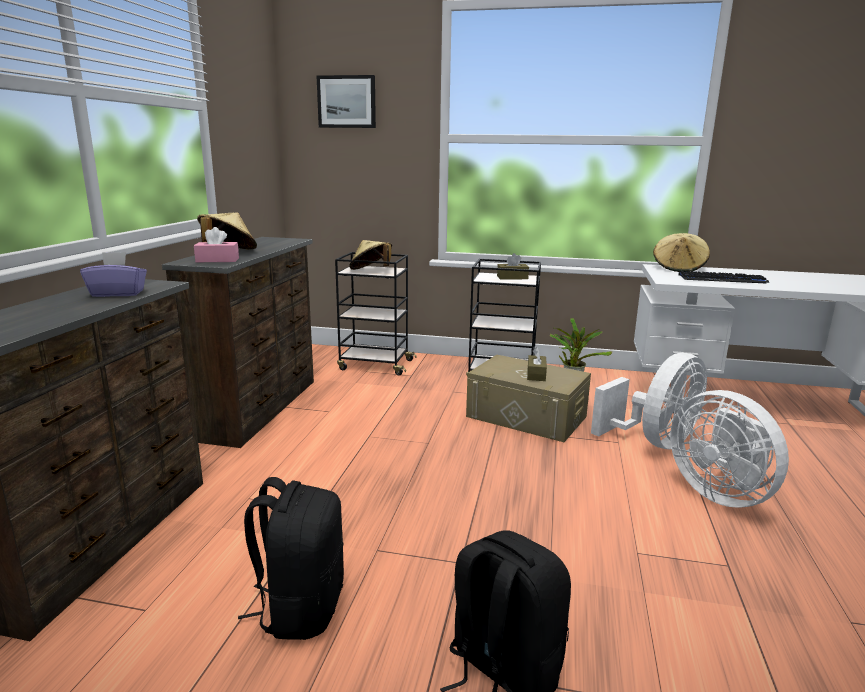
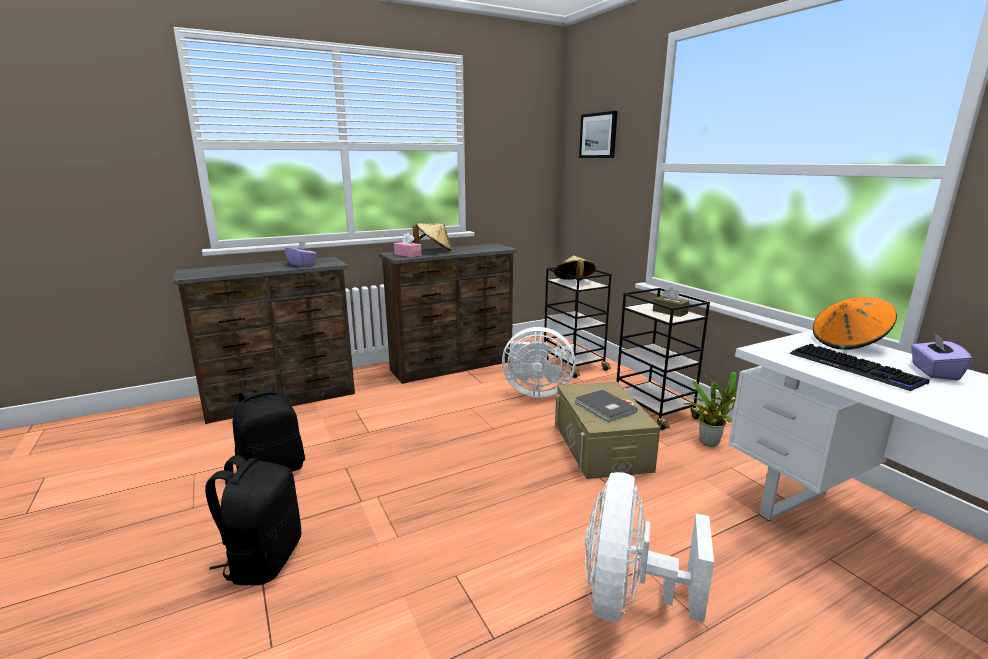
camera: 50 degrees right, 0 degrees up
(536, 374) = (604, 407): brown tissue box -> grey book
(655, 442) = (671, 525): white fan -> white fan (535, 391)
(679, 268) = (848, 343): beige hat -> orange hat
(743, 273) = (934, 372): none -> purple tissue box

